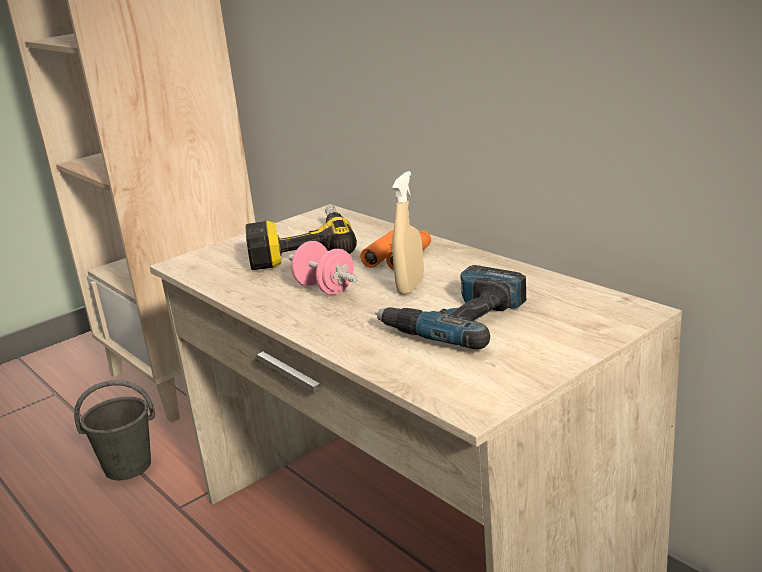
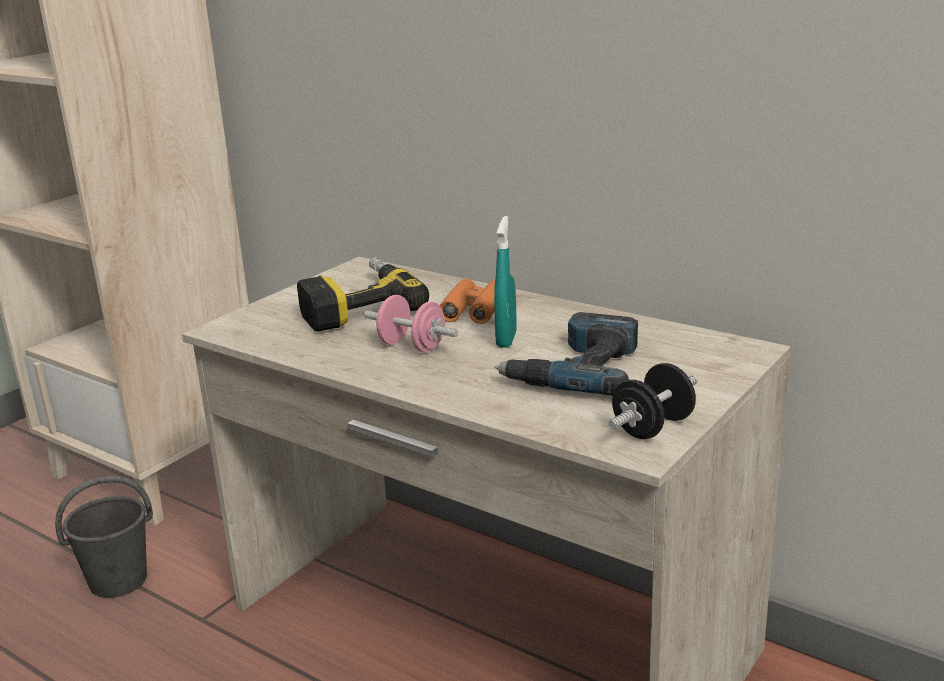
camera: 15 degrees left, 0 degrees up
(410, 287) = (506, 339): beige spray bottle -> turquoise spray bottle
(497, 384) = (653, 427): none -> black dumbbell

